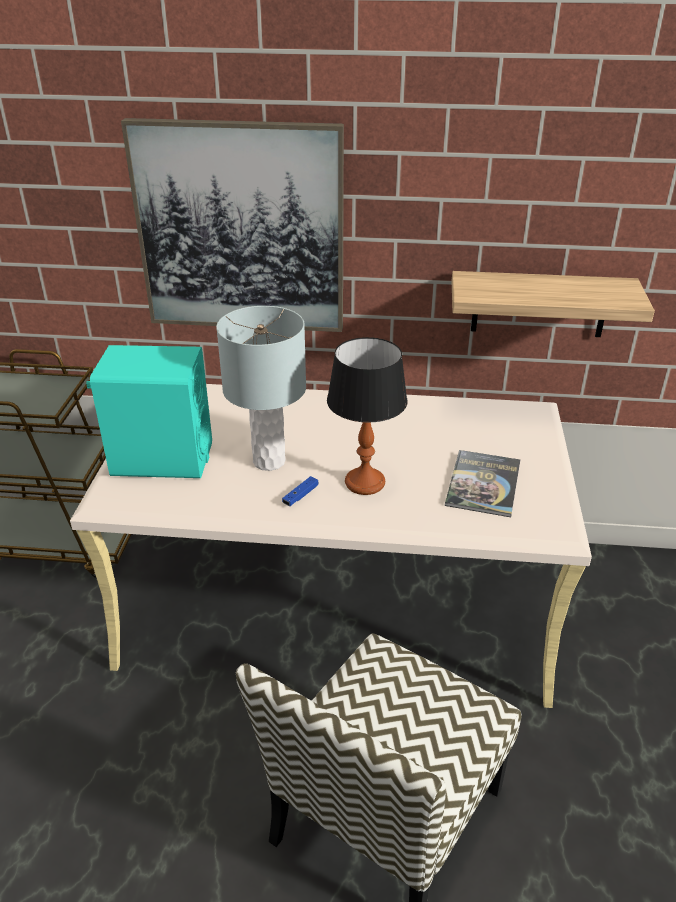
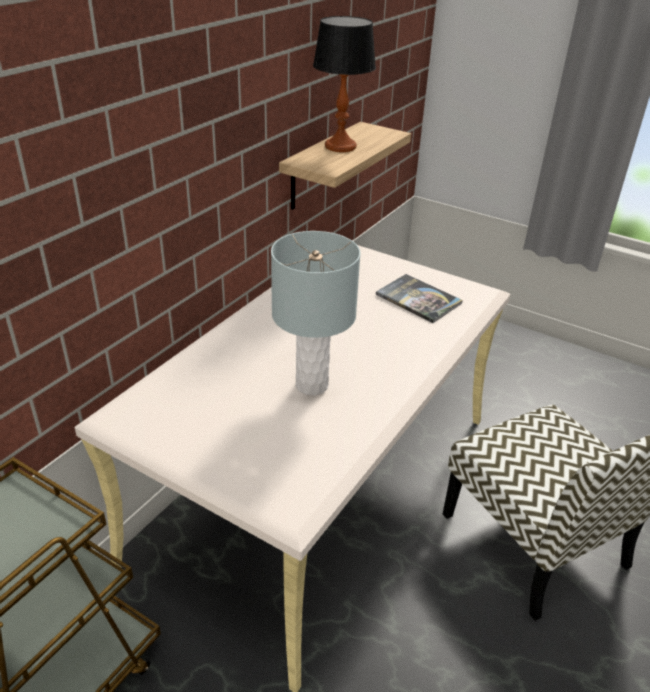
camera: 65 degrees left, 0 degrees up
(162, 459) = (252, 451): turquoise speaker -> none
(240, 229) = (135, 195): picture -> none
(300, 496) = (376, 383): blue game controller -> none
(364, 482) = (380, 347): table lamp -> table lamp (340, 146)

